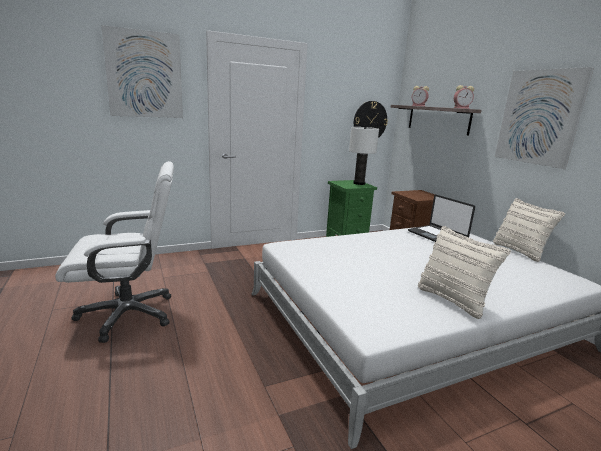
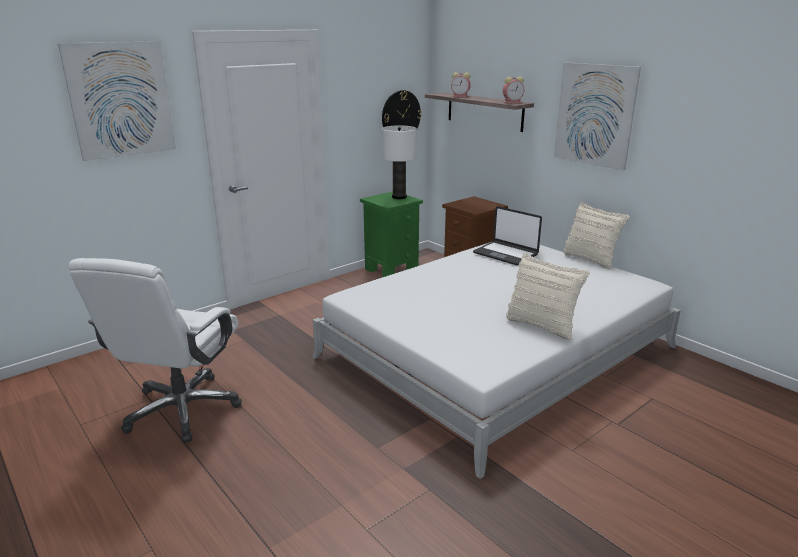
camera: 15 degrees left, 5 degrees up
(129, 314) = (182, 409): white office chair -> white office chair turned 135 degrees clockwise

